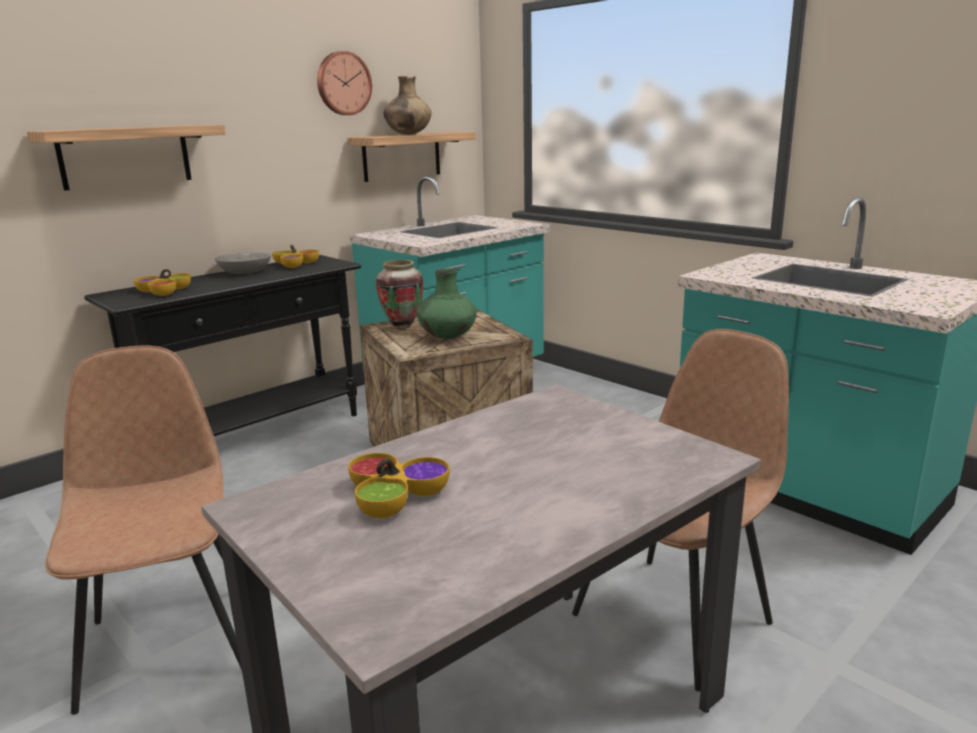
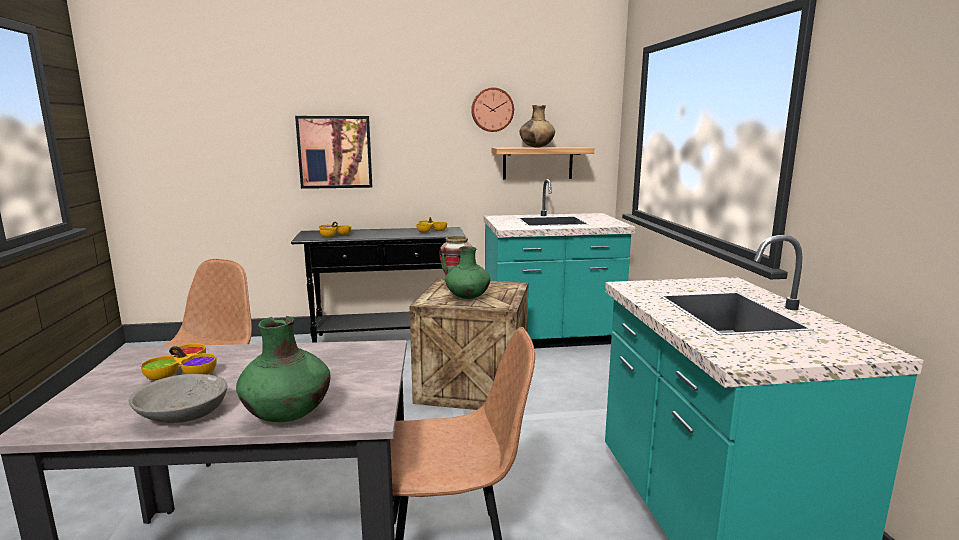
camera: 35 degrees right, 5 degrees down
(125, 156) = (335, 152): shelf -> picture
(244, 272) = (394, 230): grey bowl -> grey bowl (182, 414)
(642, 485) = (288, 416): none -> green vase

